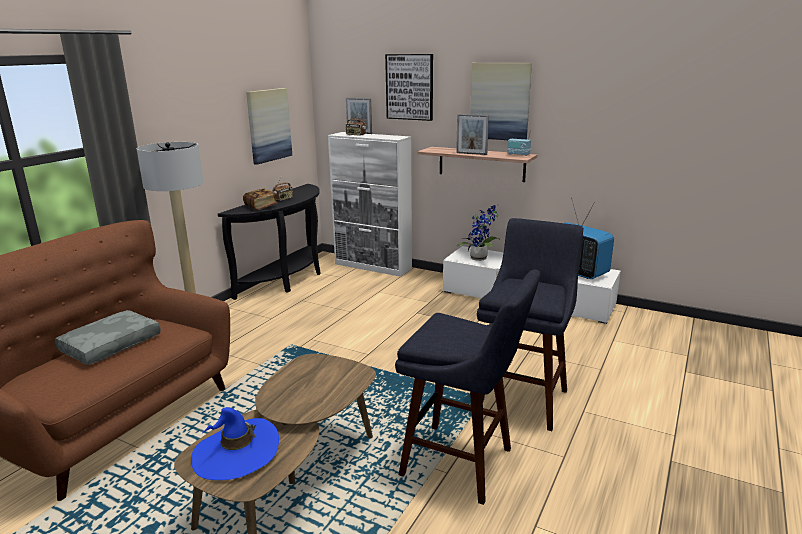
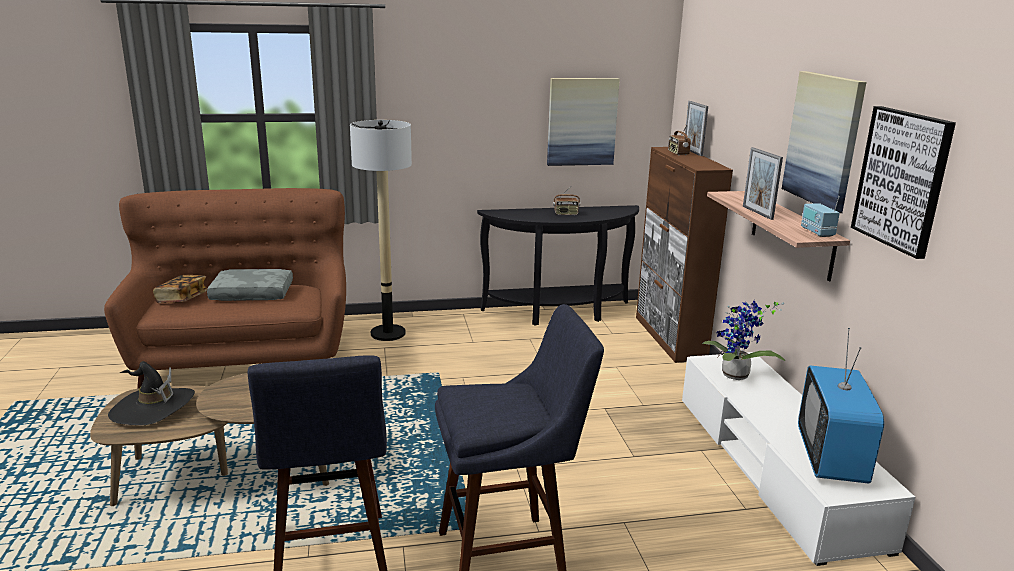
camera: 50 degrees right, 0 degrees up
(236, 453) = (153, 408): blue hat -> black hat
(261, 206) = (525, 215): book -> book (182, 299)
(373, 266) = (670, 338): white cabinet -> brown cabinet
(410, 87) = (745, 97): picture -> picture (902, 179)

